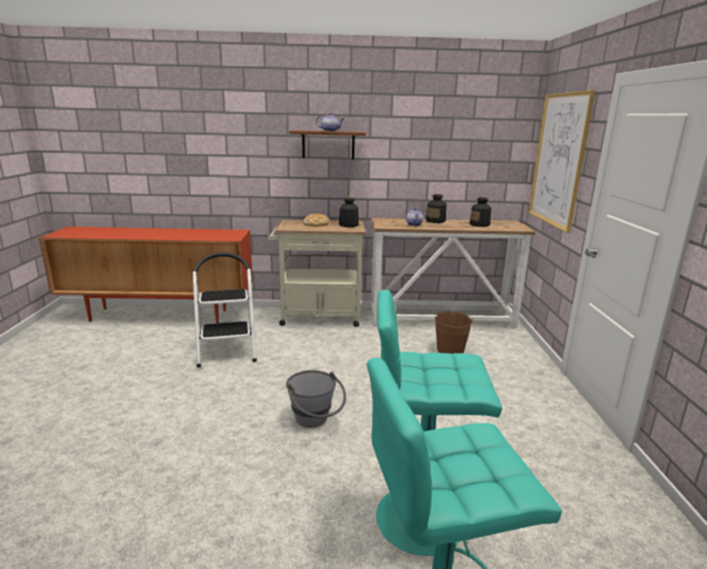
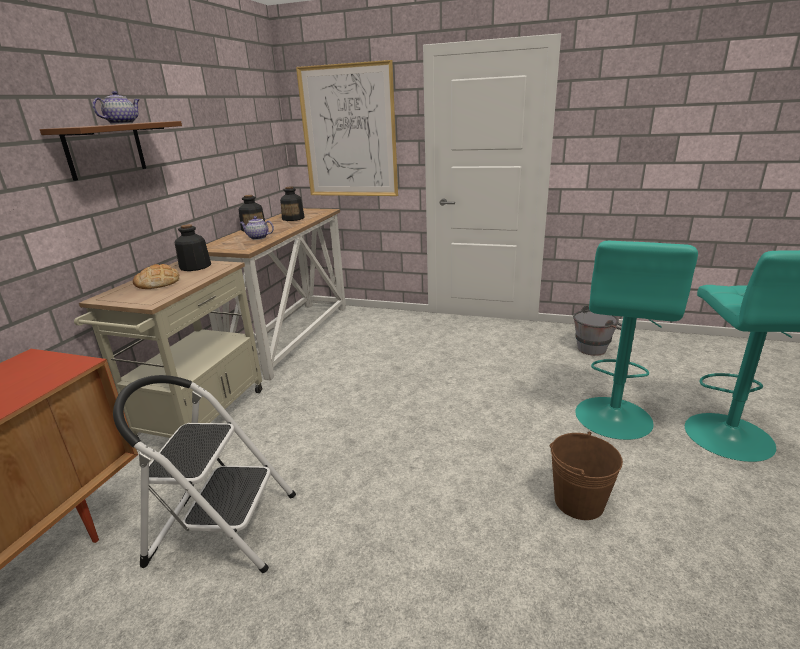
camera: 70 degrees left, 5 degrees up
(315, 421) = (465, 455): grey bucket -> grey bucket (596, 348)
(450, 350) = (363, 347): brown bucket -> brown bucket (578, 502)

